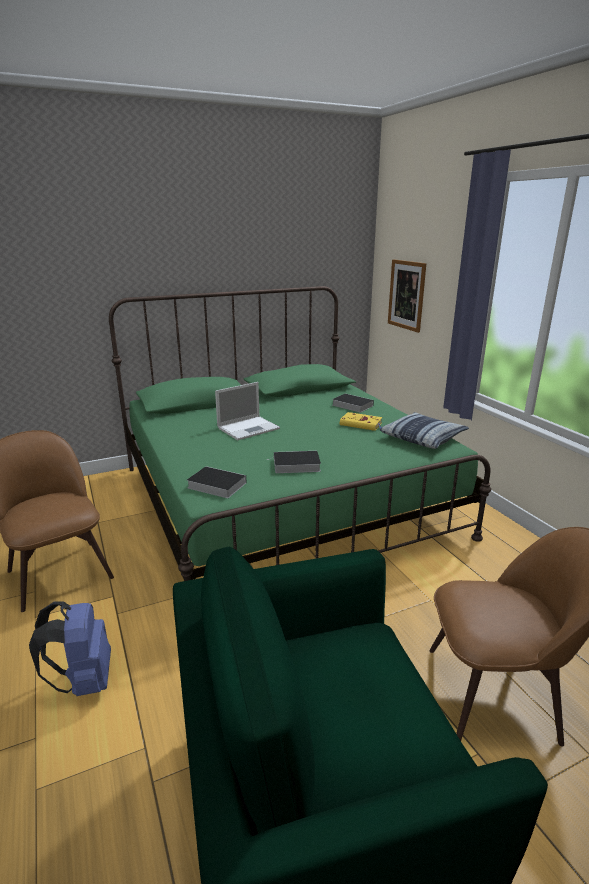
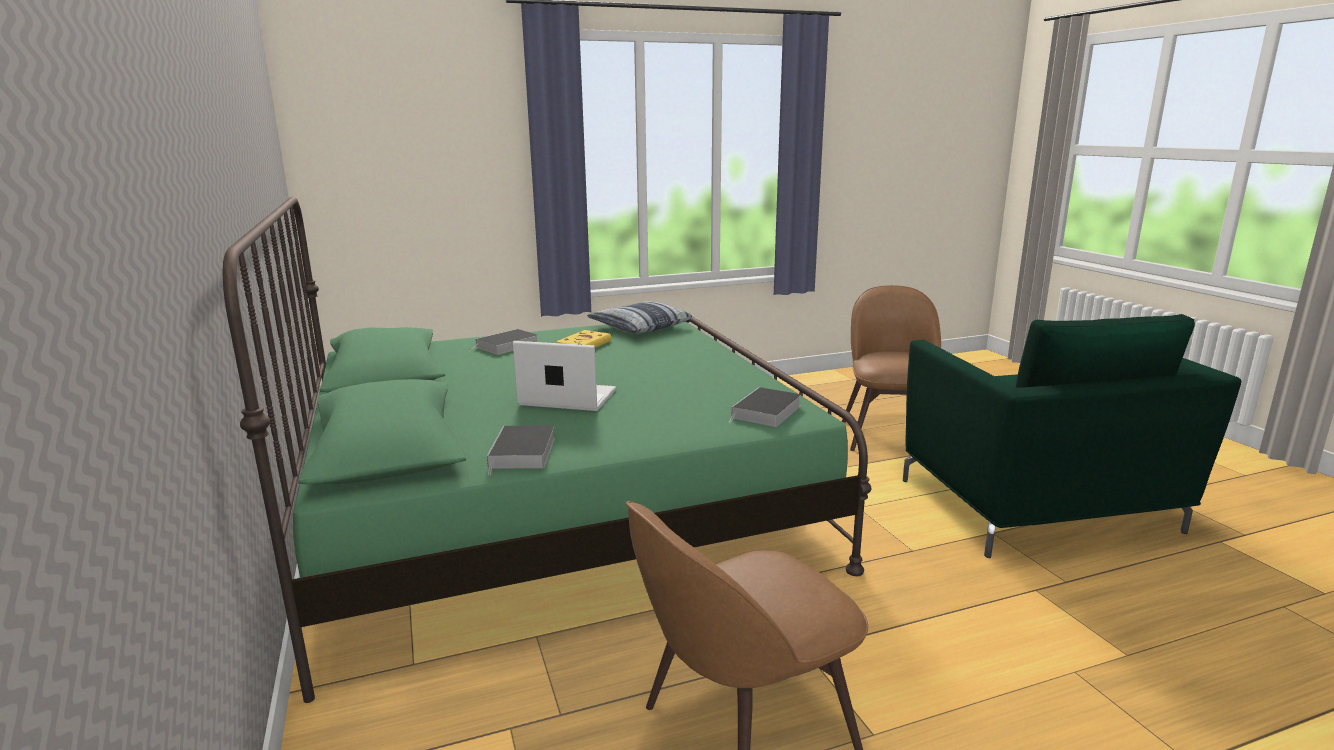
camera: 85 degrees left, 5 degrees down
(84, 680) = (976, 648): blue backpack -> none
(249, 428) = (566, 398): laptop -> laptop turned 45 degrees counterclockwise
(295, 465) = (707, 376): book -> book (523, 453)
(406, 295) = (399, 193): picture -> none

